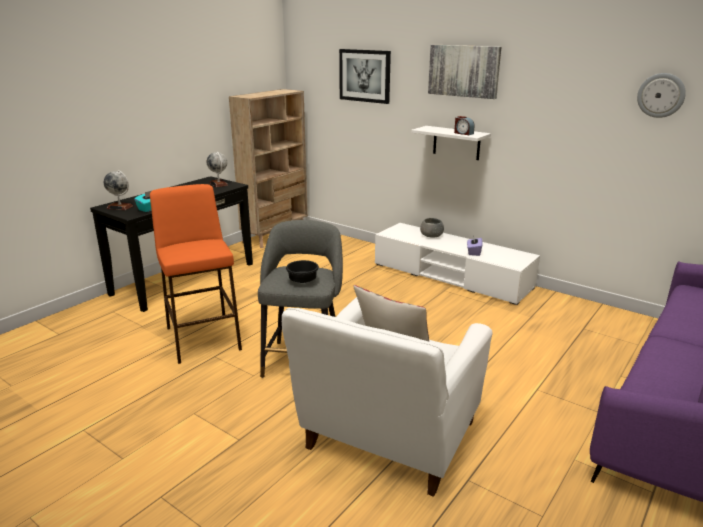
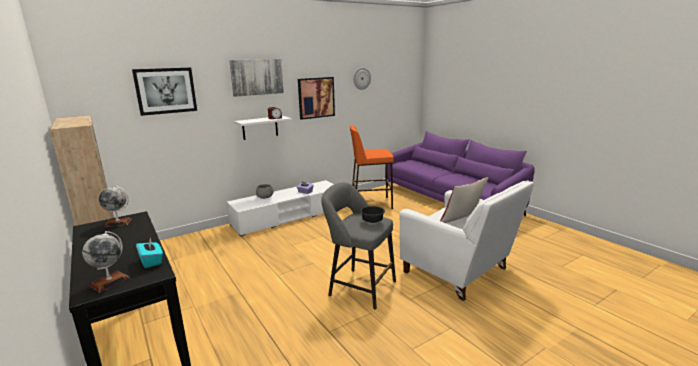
camera: 70 degrees left, 5 degrees down
(203, 338) = (292, 336): orange stool -> orange stool (371, 203)
(552, 116) = (316, 97): none -> picture

